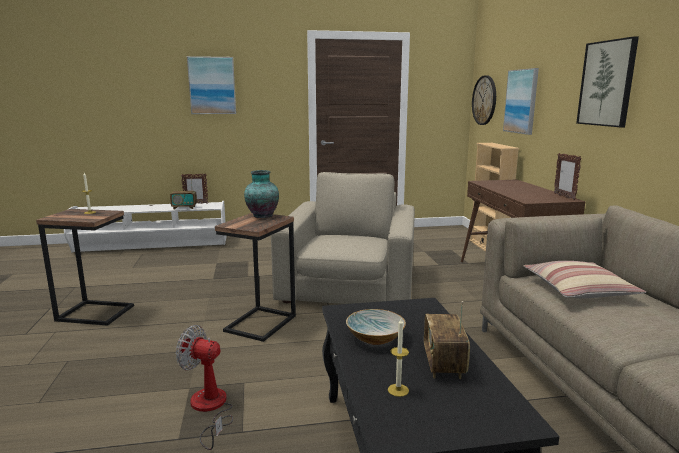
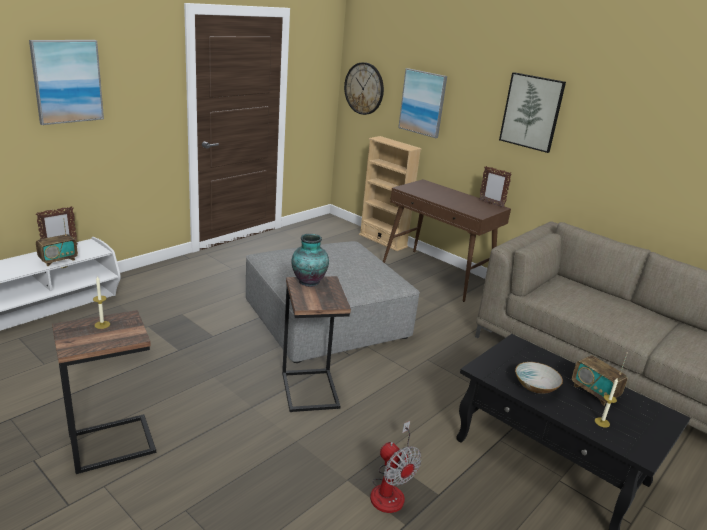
camera: 40 degrees left, 10 degrees up
(209, 408) = (390, 489): fan -> fan turned 105 degrees counterclockwise
(349, 285) = (326, 318): beige armchair -> grey ottoman
(578, 290) = (573, 299): pillow -> none

